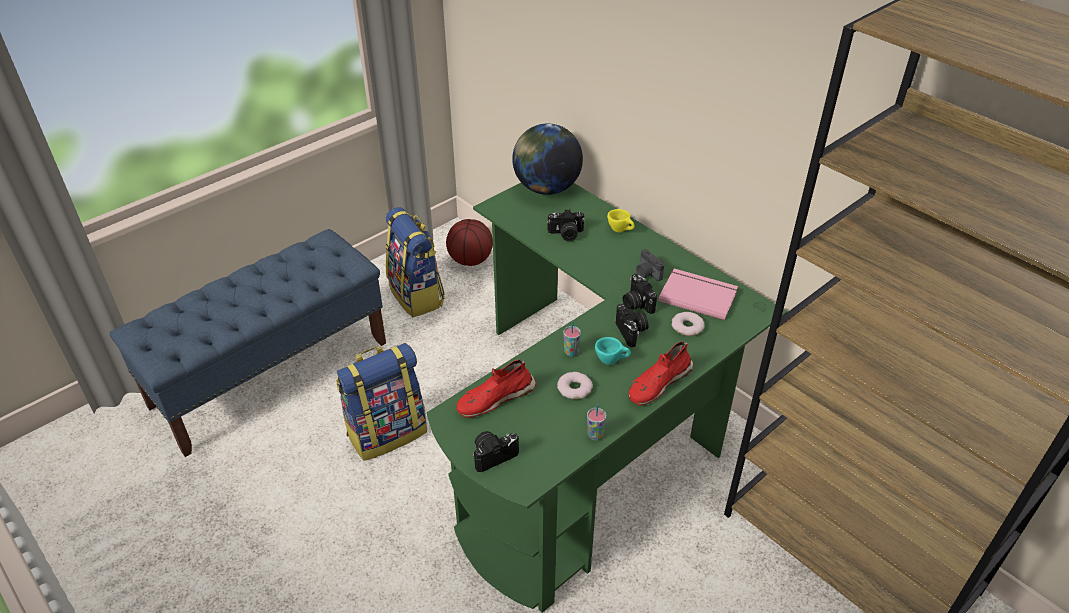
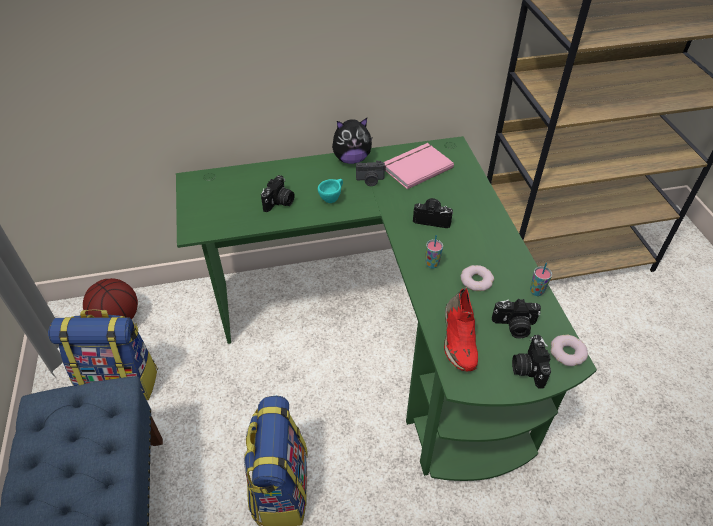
camera: 60 degrees left, 5 degrees up
(546, 188) = (204, 186): globe -> none
(611, 361) = (457, 245): turquoise cup -> turquoise cup (332, 198)
(621, 230) = (304, 170): yellow cup -> none
(636, 304) = (401, 202): camera -> camera (514, 326)
(658, 383) = (499, 231): red shoe -> none
(666, 251) = (351, 159): none -> plush toy
(687, 327) = (447, 188): donut -> donut (567, 353)

